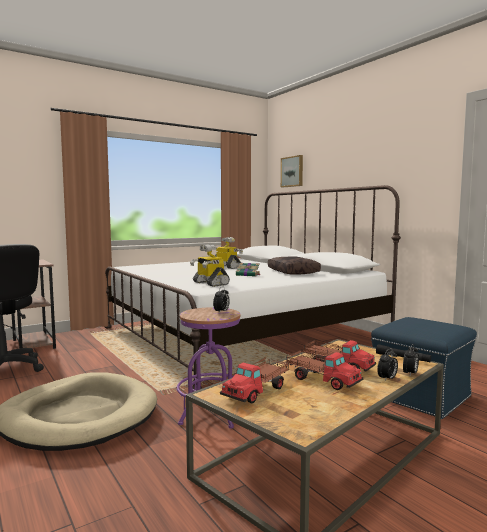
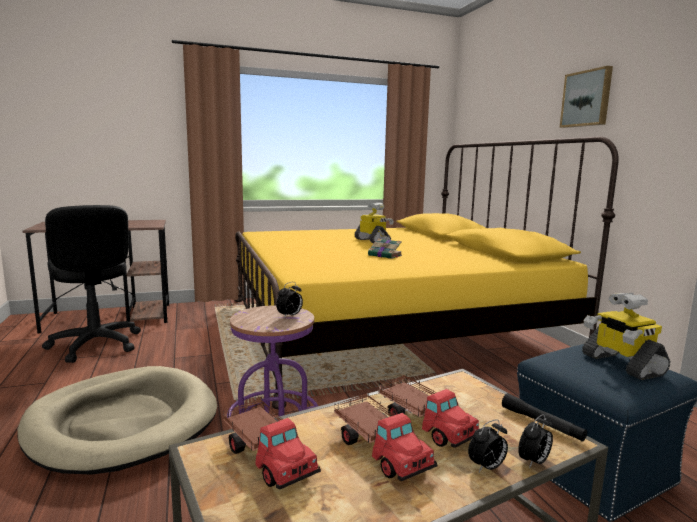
camera: 15 degrees right, 5 degrees up
(210, 283) = (320, 266): toy robot -> toy robot (621, 364)
(242, 334) = (386, 326): white bed -> yellow bed
(257, 390) = (268, 456): toy truck -> toy truck turned 90 degrees counterclockwise
(292, 171) = (482, 116): picture -> picture (587, 98)
(294, 272) = (451, 255): brown pillow -> none

